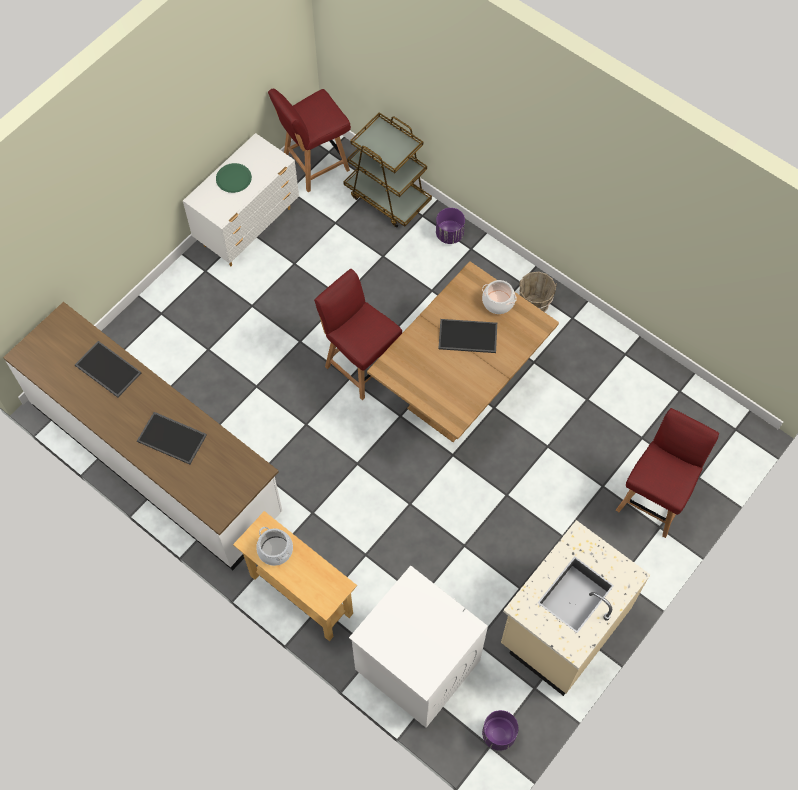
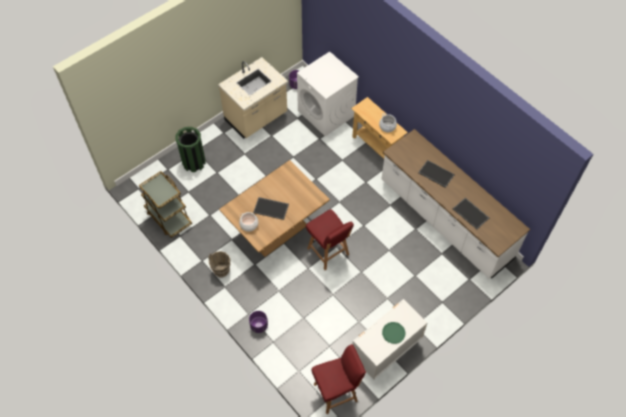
camera: 170 degrees left, 5 degrees down
(388, 197) = (292, 359): brown cart -> brown cart (168, 217)
(654, 500) = (194, 162): red chair -> green trash can

